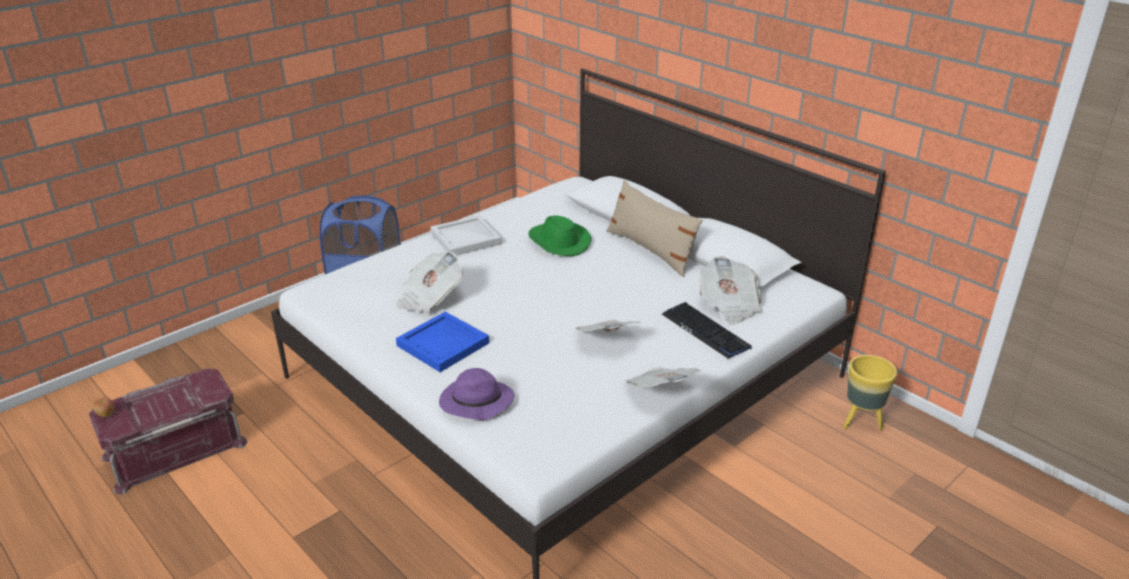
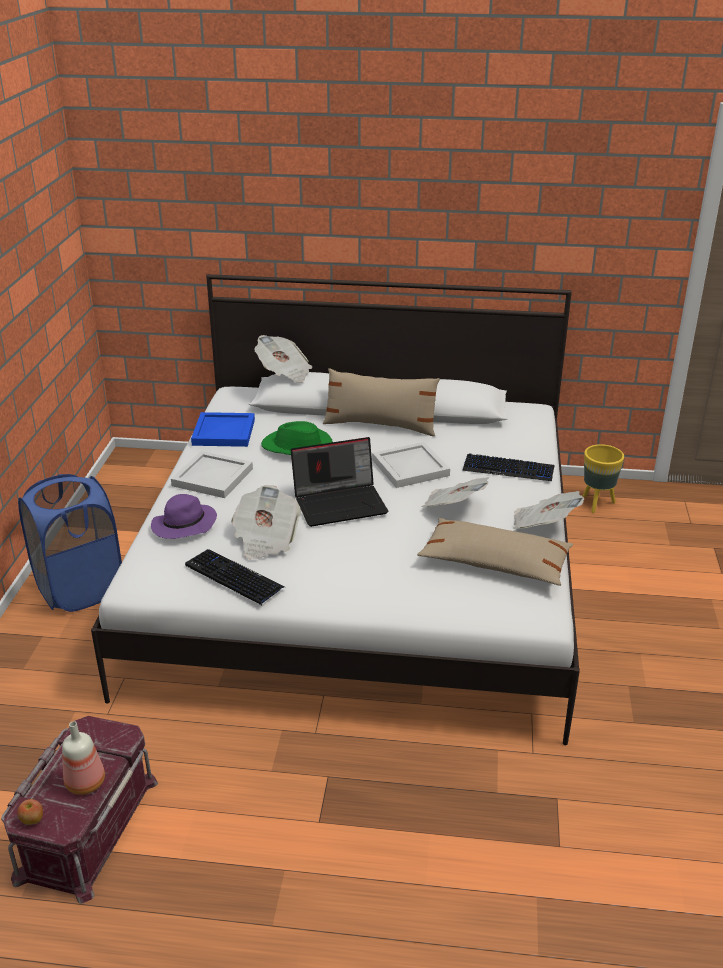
camera: 40 degrees left, 0 degrees up
(162, 410) = (86, 782): none -> bottle
(369, 314) = (234, 577): none -> keyboard
(444, 344) = (337, 570): blue tray -> blue tray (225, 432)
(475, 403) = (433, 600): purple hat -> purple hat (183, 526)
(523, 296) = (340, 503): none -> laptop
(569, 401) = (495, 563): none -> beige pillow
(622, 294) = (411, 468): none -> white tray
(729, 306) = (496, 444): newspaper -> newspaper (284, 373)

